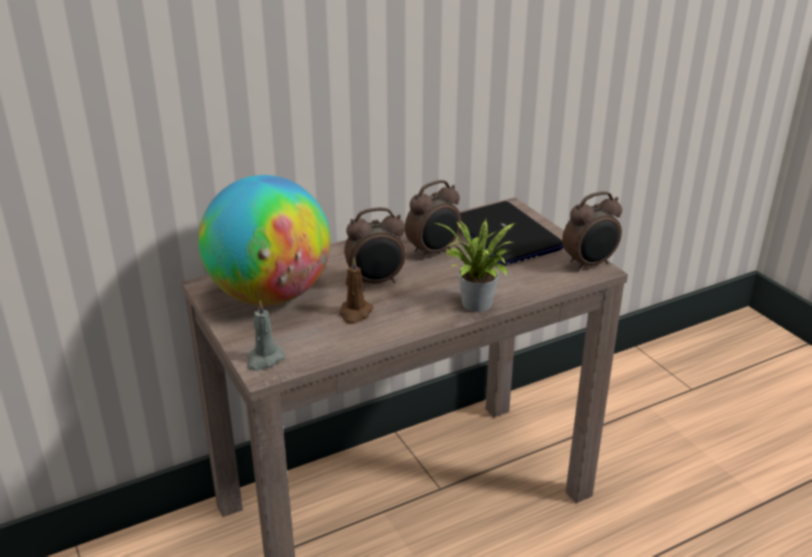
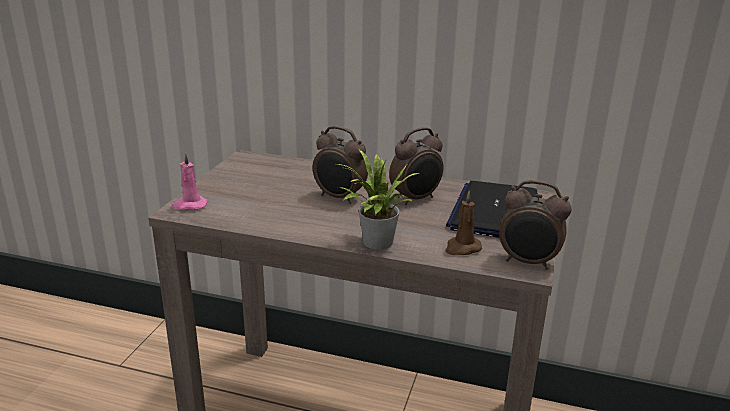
camera: 45 degrees right, 5 degrees down
(264, 359) = (189, 205): grey candle -> pink candle
(270, 295) = (264, 176): globe -> none
(355, 313) = (288, 208): brown candle -> brown candle (462, 248)
(433, 252) = (416, 199): alarm clock -> alarm clock turned 45 degrees counterclockwise

